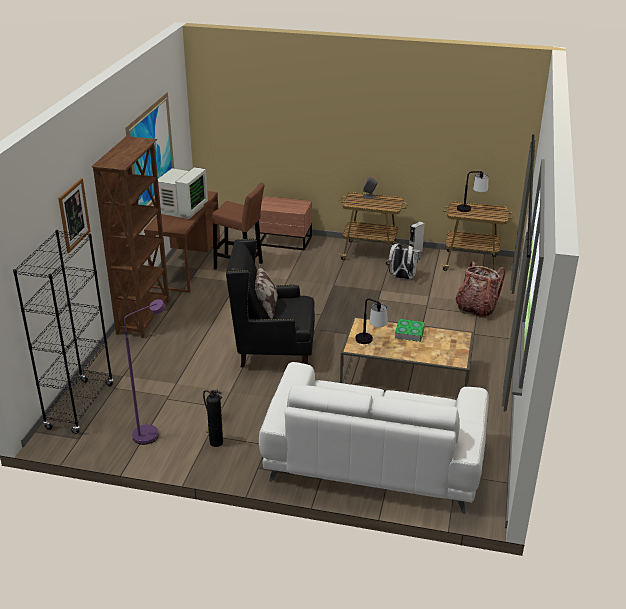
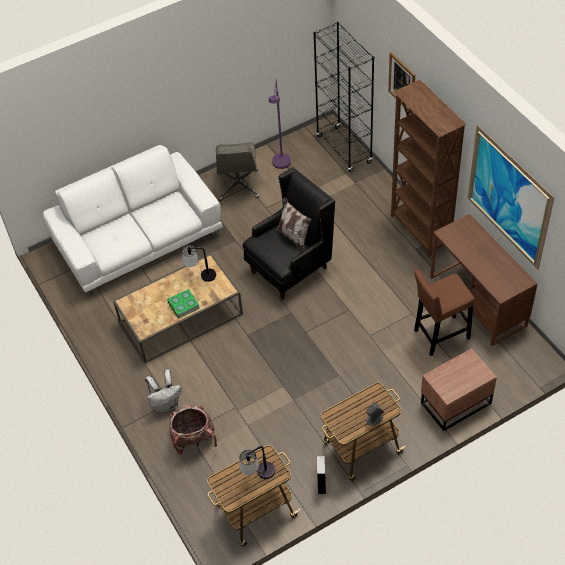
camera: 140 degrees right, 20 degrees up
(182, 209) = (484, 256): monitor -> none
(215, 442) = (239, 186): fire extinguisher -> grey office chair
(402, 277) = (294, 433): white backpack -> white backpack (166, 404)

